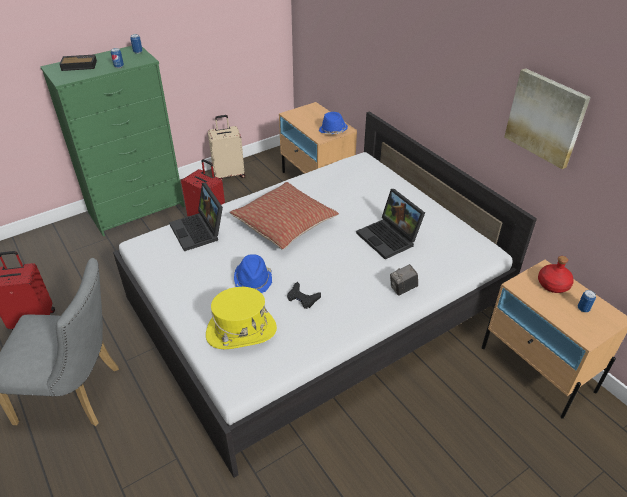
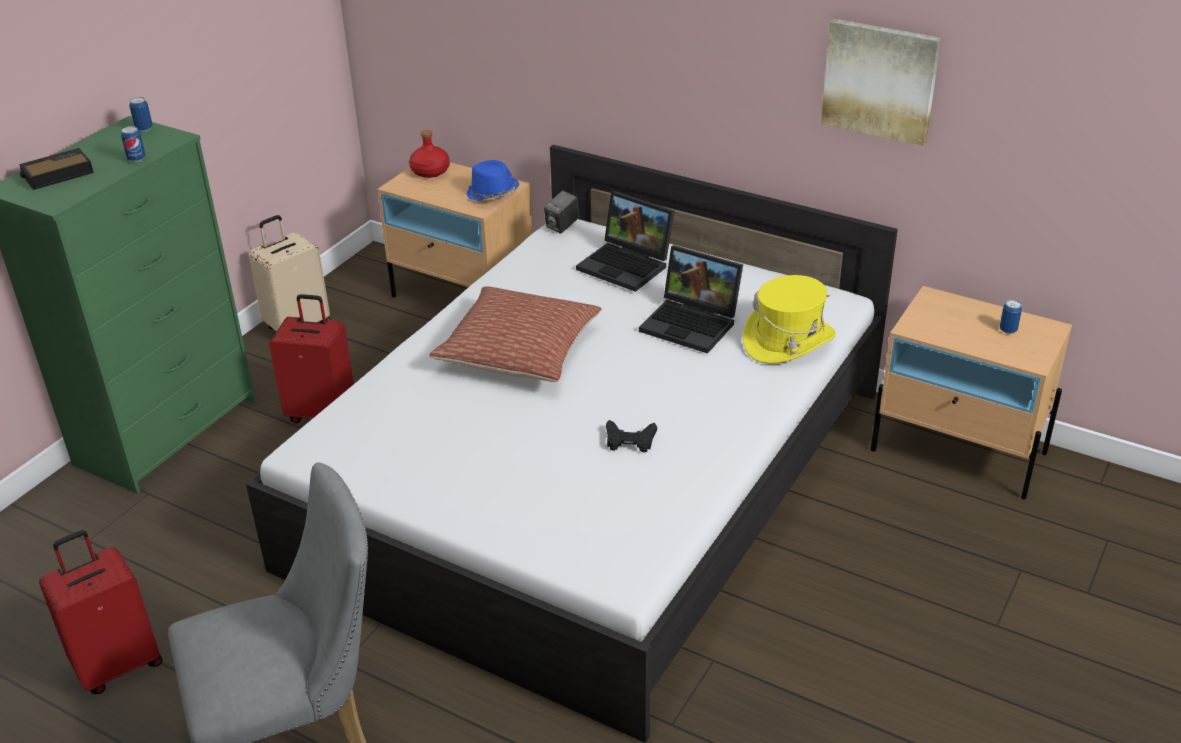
camera: 25 degrees left, 5 degrees down
(199, 231) = (389, 402): laptop -> laptop (628, 265)
(241, 331) = (576, 512): yellow hat -> yellow hat (788, 341)
(253, 280) = (536, 441): blue hat -> none
(403, 289) = (761, 383): camera -> camera (562, 226)
(552, 284) = (953, 313): red bottle -> red bottle (430, 171)

